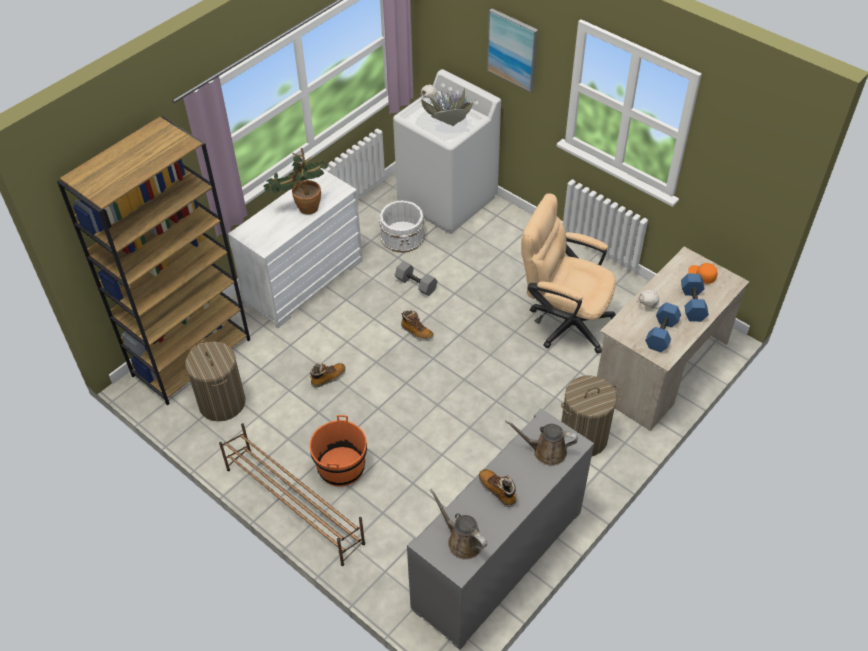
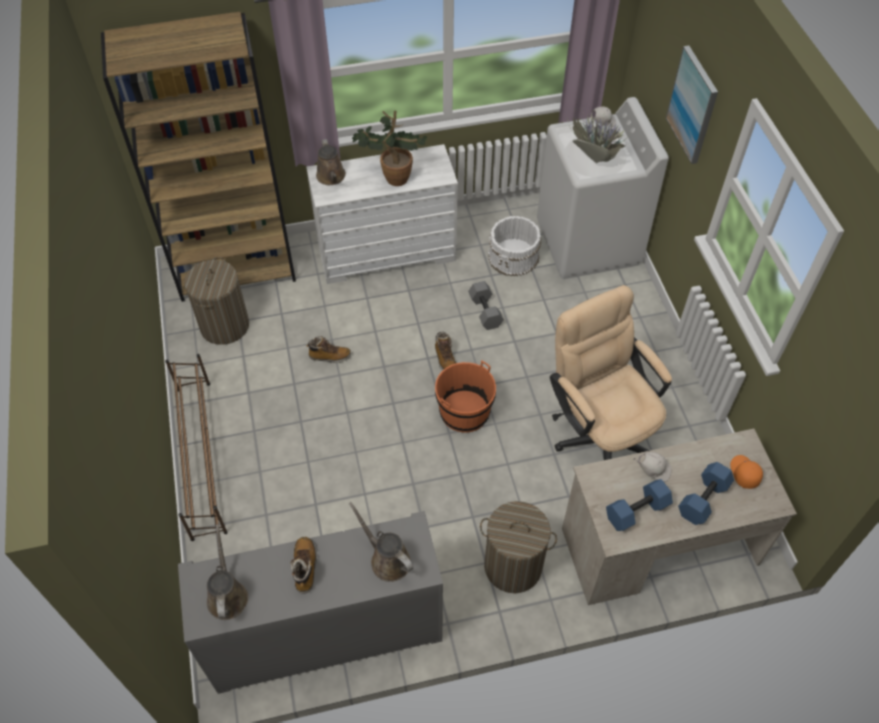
camera: 35 degrees right, 5 degrees up
(256, 231) = (331, 177): none -> brown watering can
(341, 467) = (269, 448): orange bucket -> orange bucket (464, 412)

